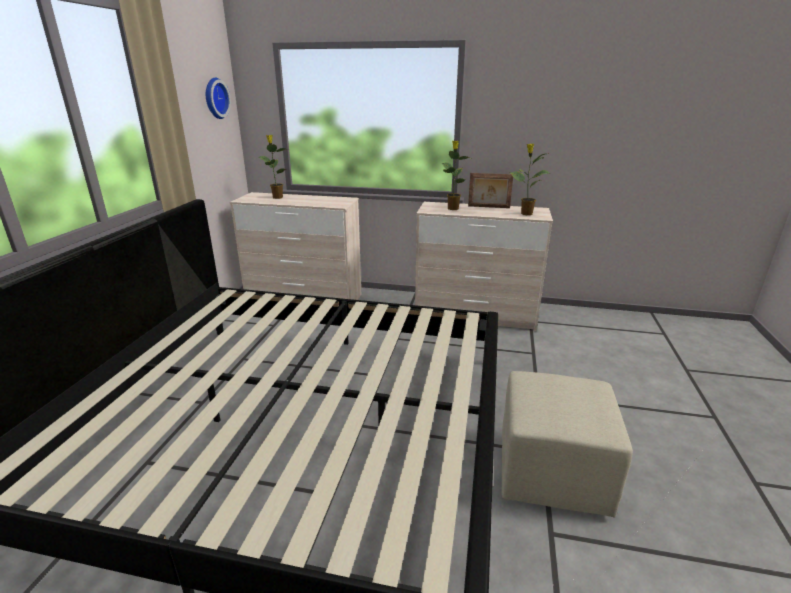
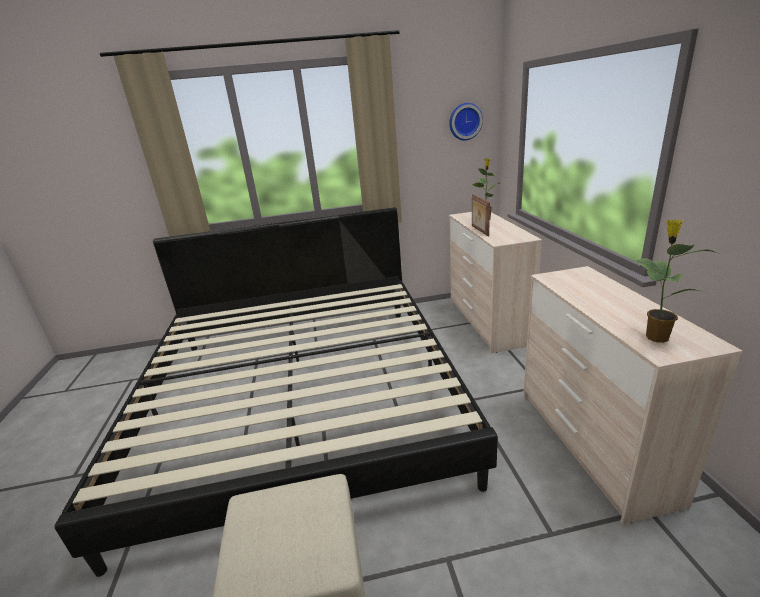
camera: 70 degrees right, 0 degrees up
(452, 208) = (585, 286): potted plant -> none
(488, 207) = (637, 304): picture frame -> picture frame (479, 230)

